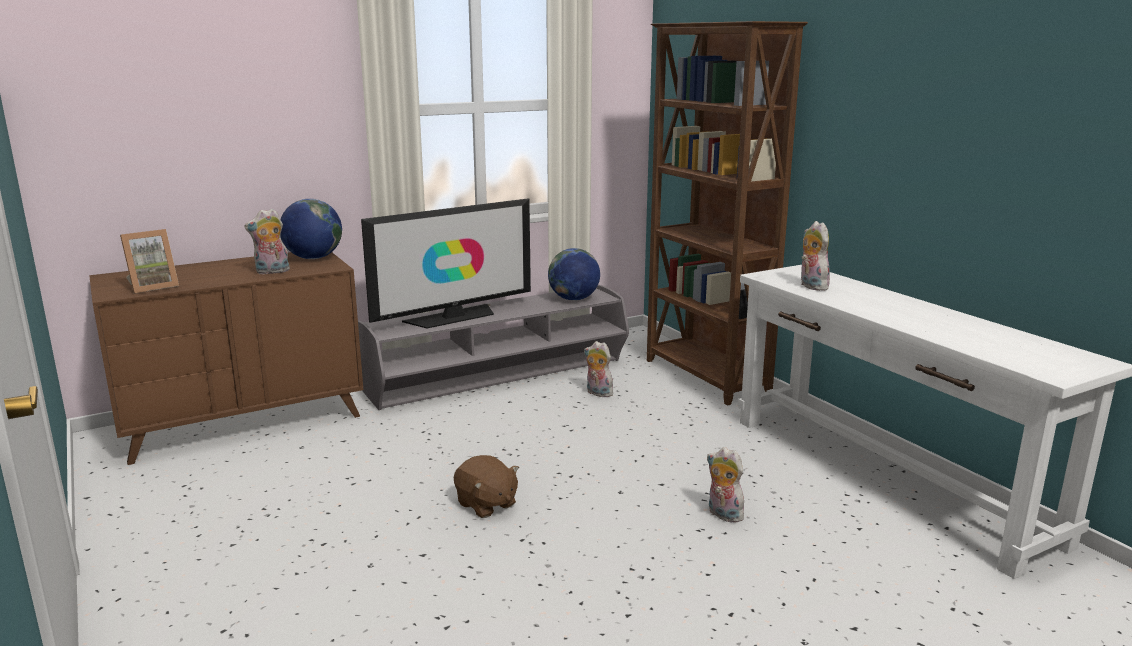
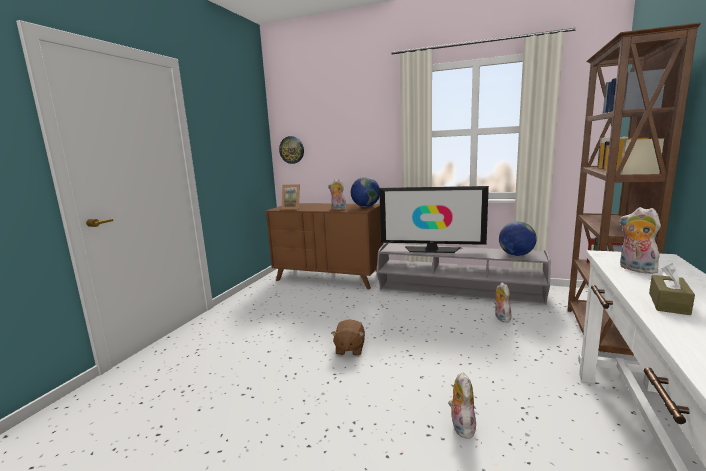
camera: 50 degrees right, 5 degrees down
(83, 145) = (291, 150): none -> wall clock
(811, 286) = (635, 269): plush toy -> plush toy turned 60 degrees counterclockwise
(881, 310) = (668, 303): none -> brown tissue box

